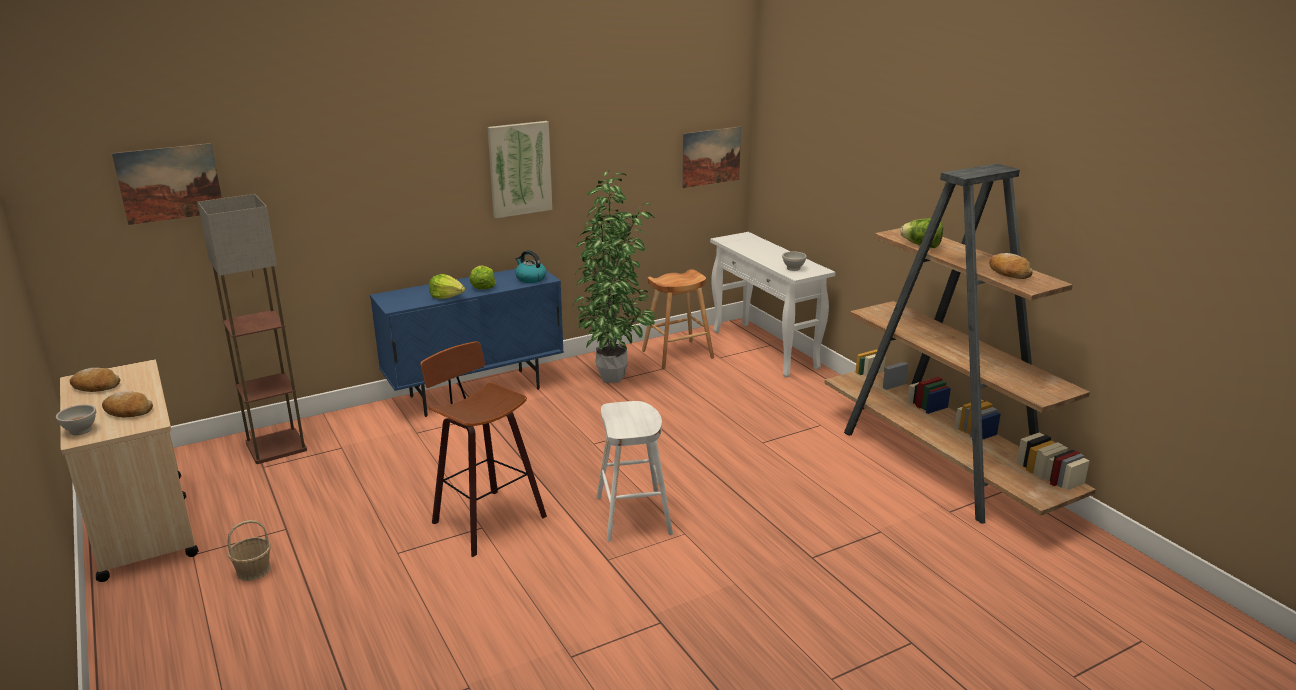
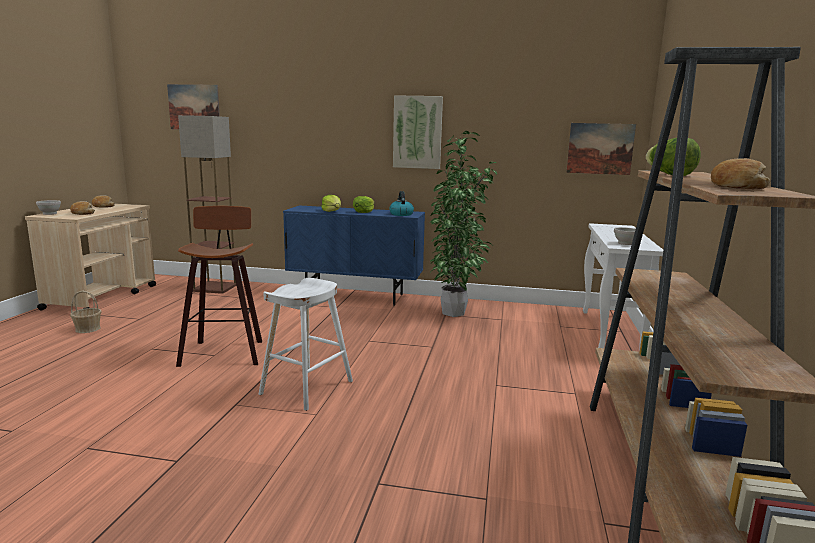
camera: 40 degrees right, 10 degrees down
(677, 354) = (528, 315): brown stool -> none

